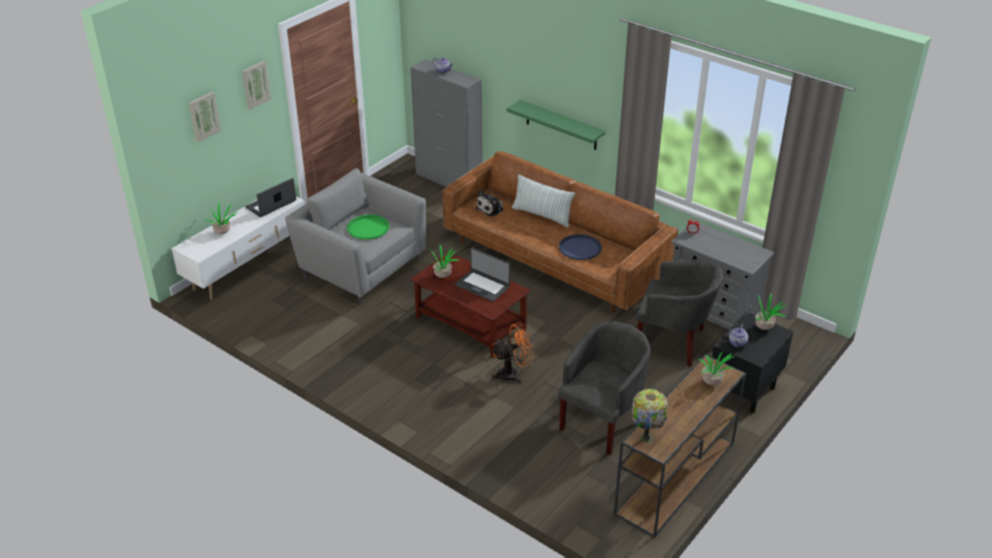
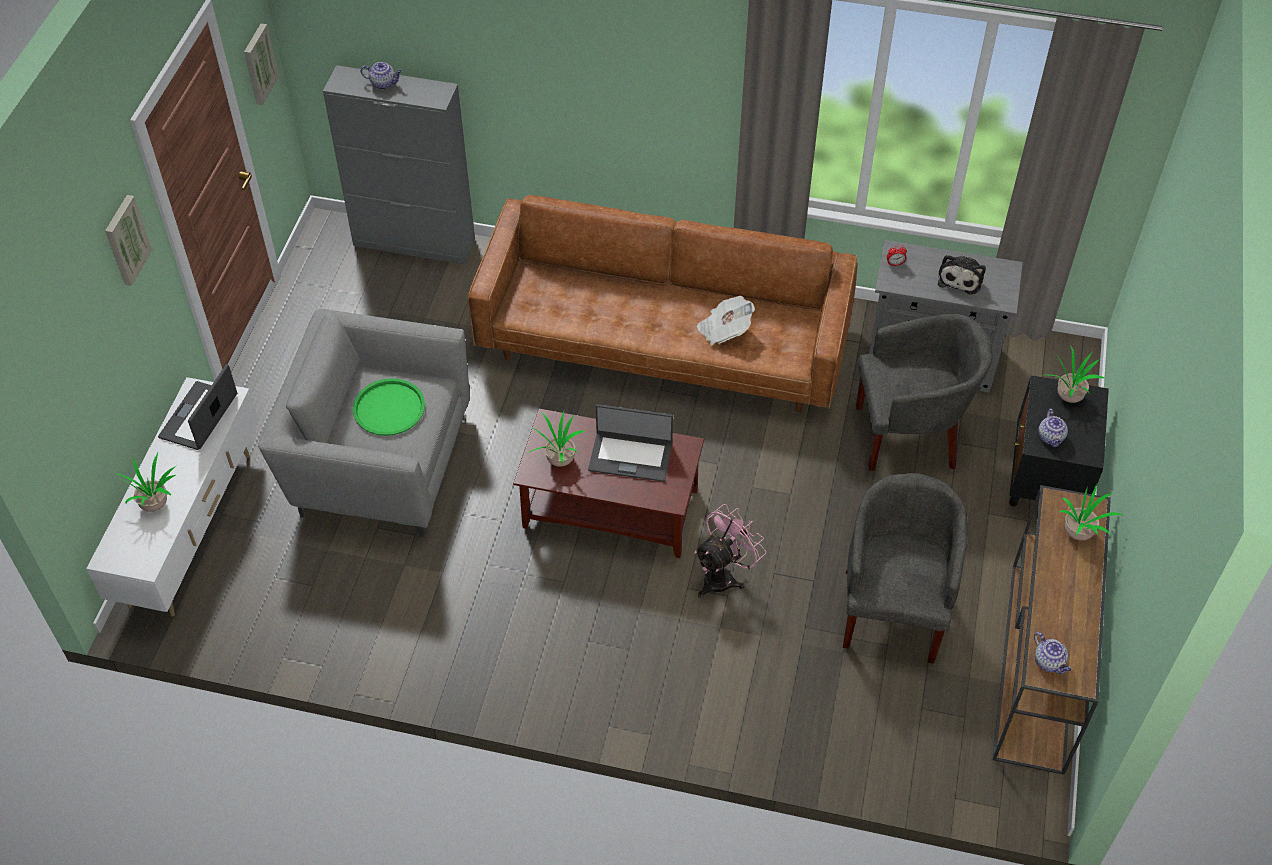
camera: 25 degrees left, 15 degrees up
(203, 116) = (75, 338): picture -> picture (258, 64)
(491, 209) = (548, 298): plush toy -> plush toy (960, 278)
(513, 374) = (724, 576): orange fan -> pink fan
(542, 215) = (632, 285): pillow -> none
(561, 125) = (620, 132): green shelf -> none
(580, 248) = (724, 330): blue tray -> newspaper
(647, 436) = (1049, 662): table lamp -> teapot

